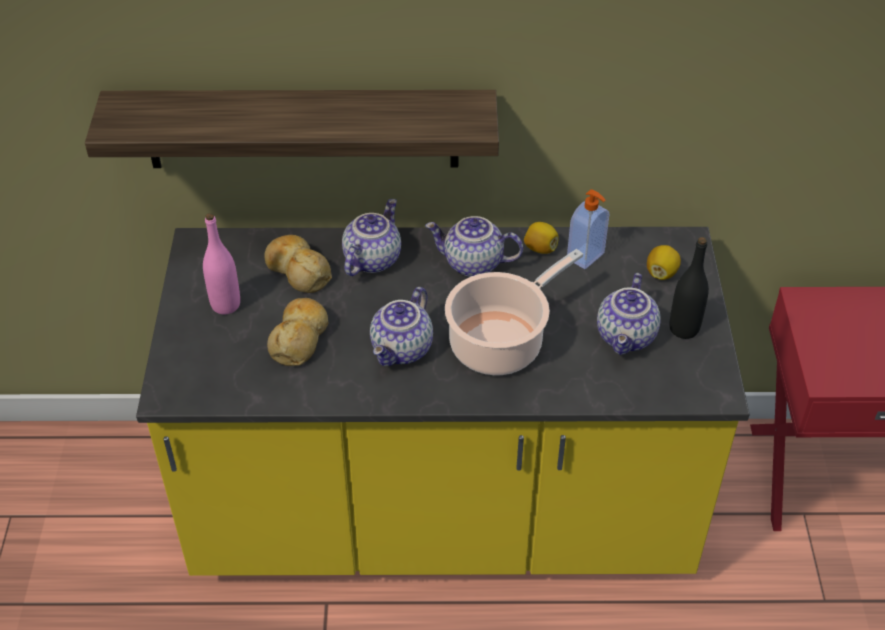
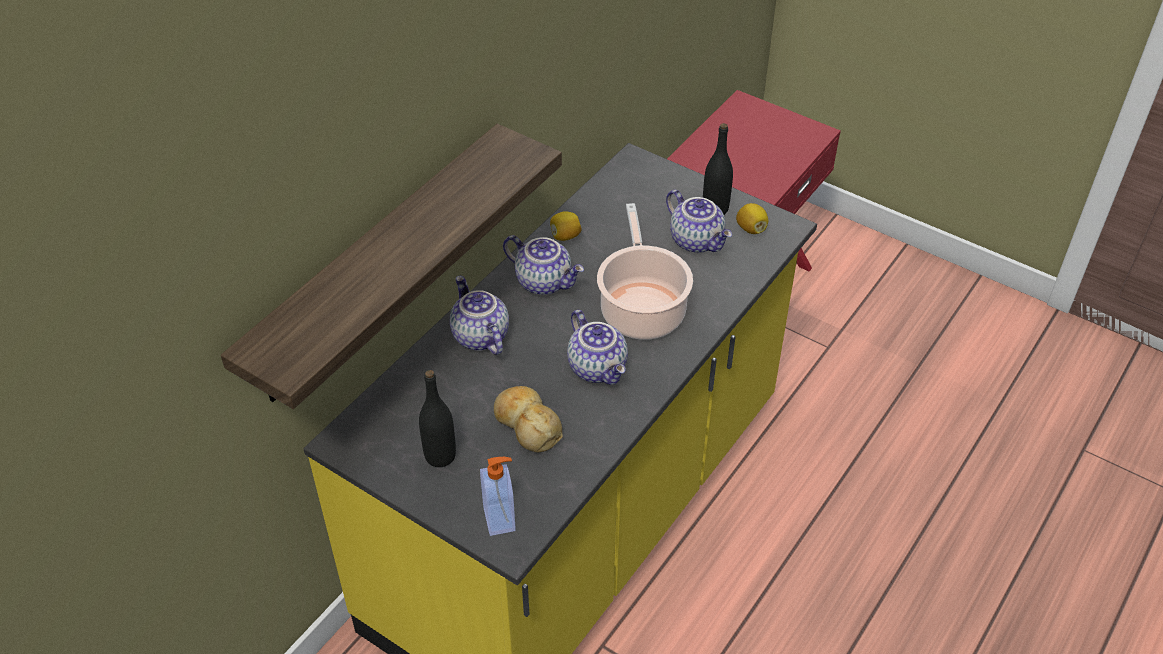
camera: 55 degrees left, 0 degrees up
(225, 305) = (440, 456): pink bottle -> black bottle
(298, 271) = (446, 389): bread -> none
(472, 264) = (545, 281): teapot -> teapot turned 105 degrees counterclockwise
(586, 257) = (598, 217): soap dispenser -> soap dispenser (500, 518)
(661, 273) = (652, 190): lemon -> lemon (751, 229)

